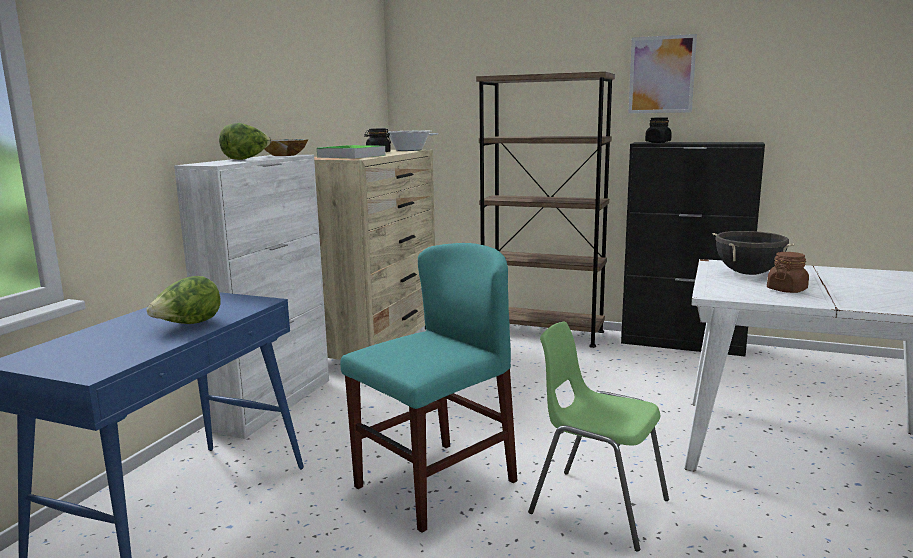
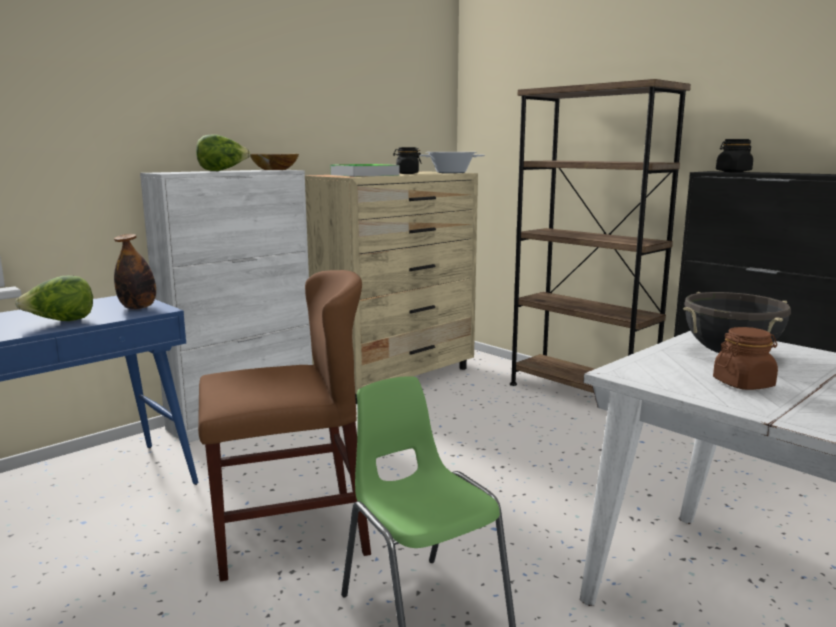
camera: 25 degrees right, 0 degrees up
(237, 302) = (138, 308): none -> bottle
(435, 484) = (289, 533): turquoise chair -> brown chair
(661, 74) = (752, 83): picture -> none

